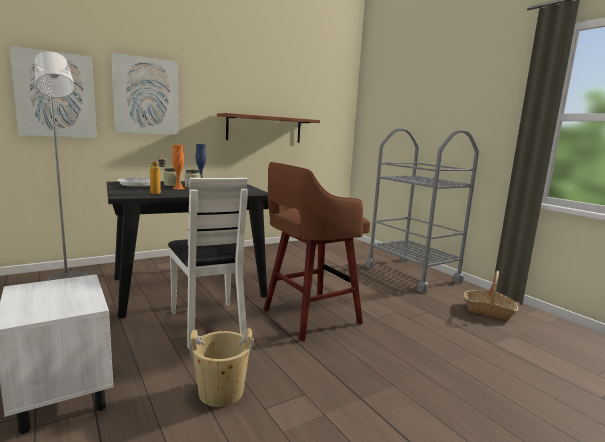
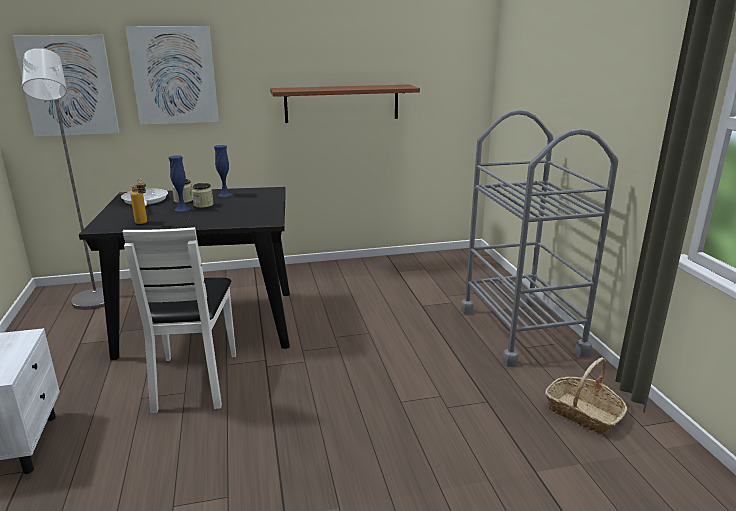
camera: 20 degrees right, 10 degrees up
(178, 188) = (182, 209): orange vase -> blue vase
(221, 392) = (145, 476): beige bucket -> none
(308, 317) = (315, 387): brown stool -> none

